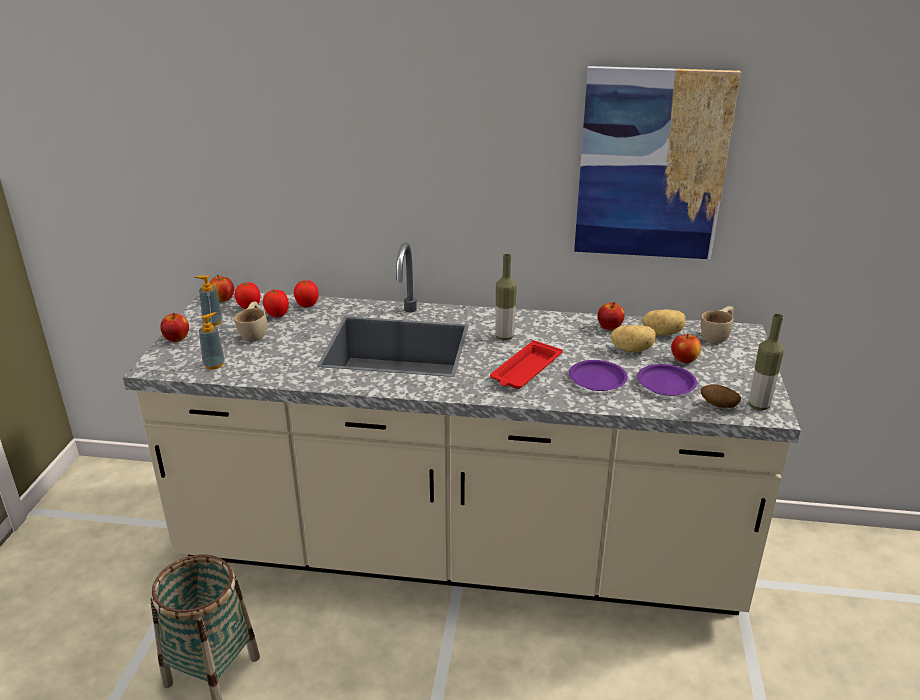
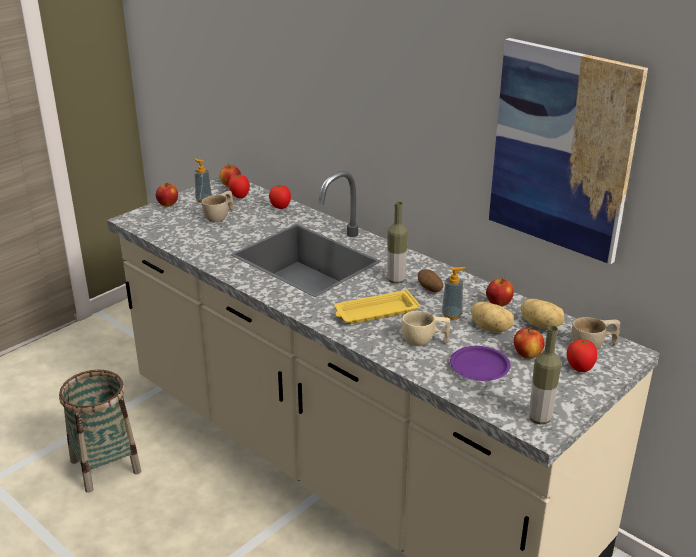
camera: 35 degrees right, 0 degrees up
(214, 365) = (168, 230): soap dispenser -> soap dispenser (451, 315)
(277, 315) = (251, 208): tomato -> tomato (580, 369)
(525, 371) = (375, 312): red tray -> yellow tray
(598, 379) = (424, 341): purple plate -> beige cup
(718, 406) = (500, 403): potato -> potato (429, 289)

